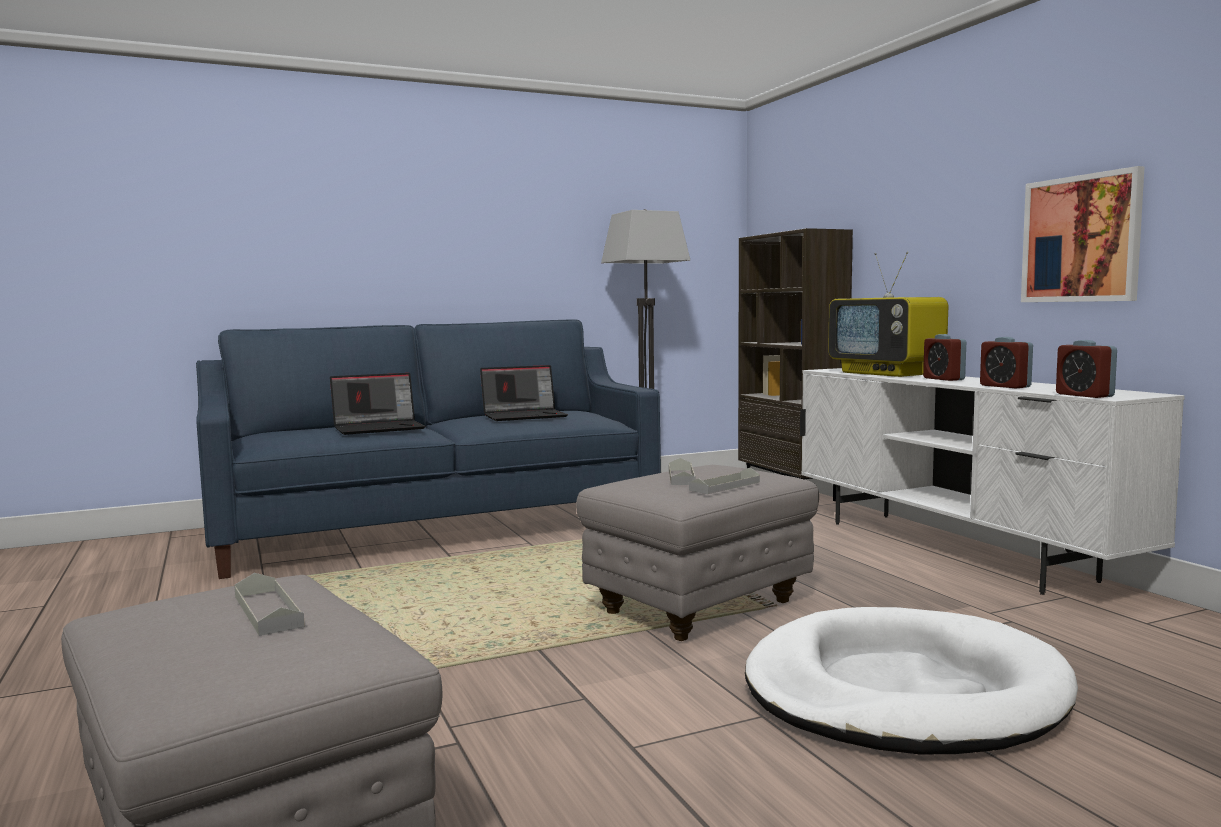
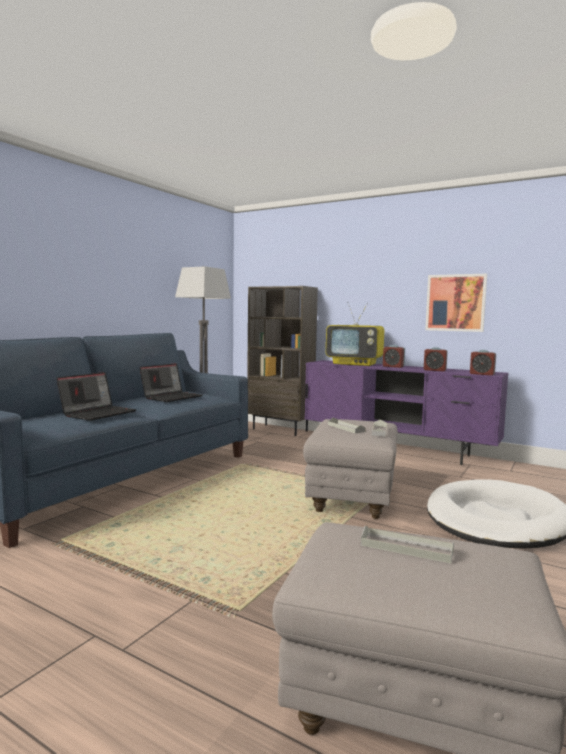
camera: 35 degrees left, 0 degrees up
(953, 550) = (397, 450): white tv stand -> purple tv stand

